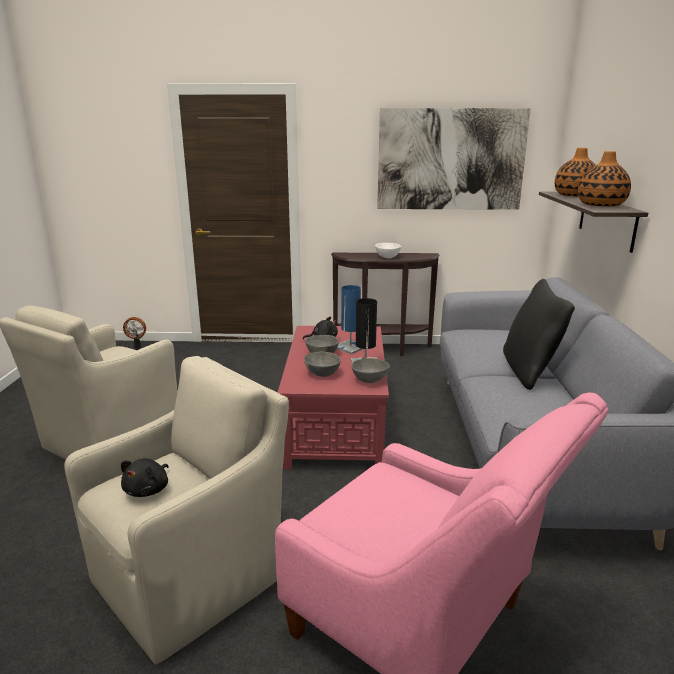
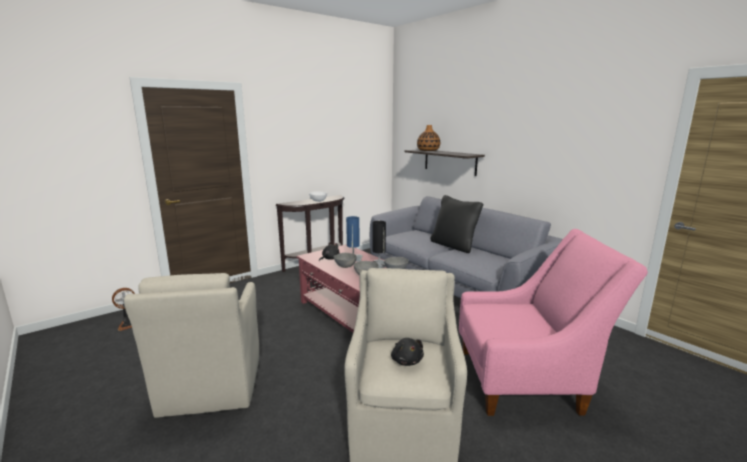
camera: 40 degrees left, 5 degrees down
(450, 160) = (341, 135): picture -> none
(601, 205) = (456, 153): vase -> none

